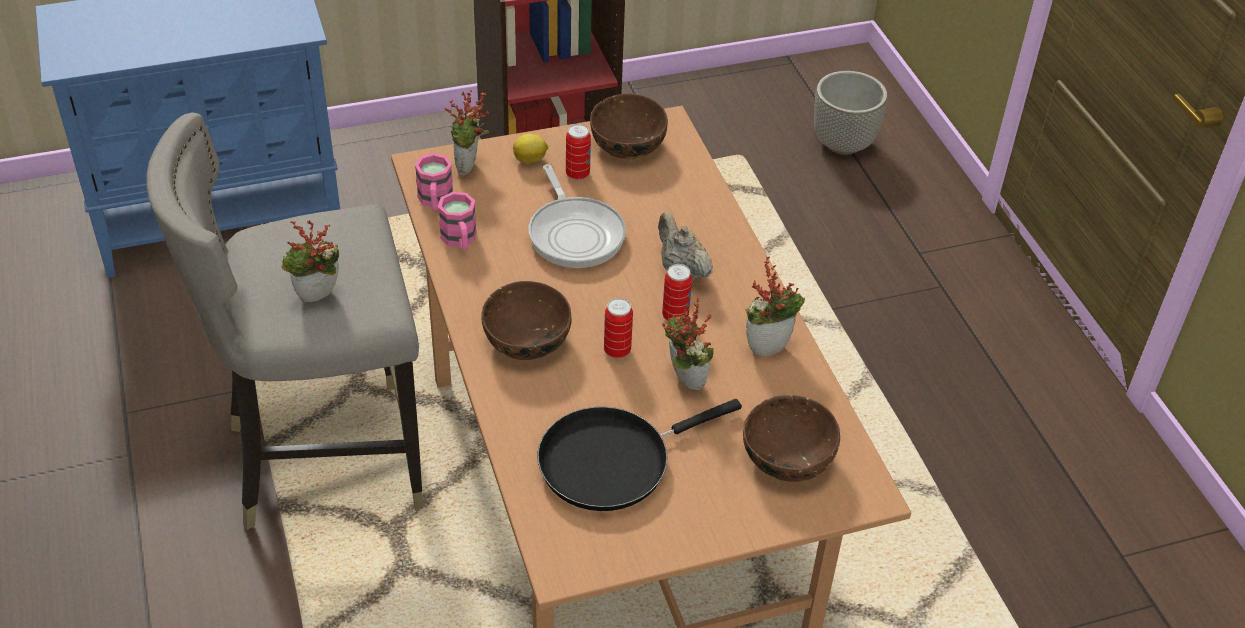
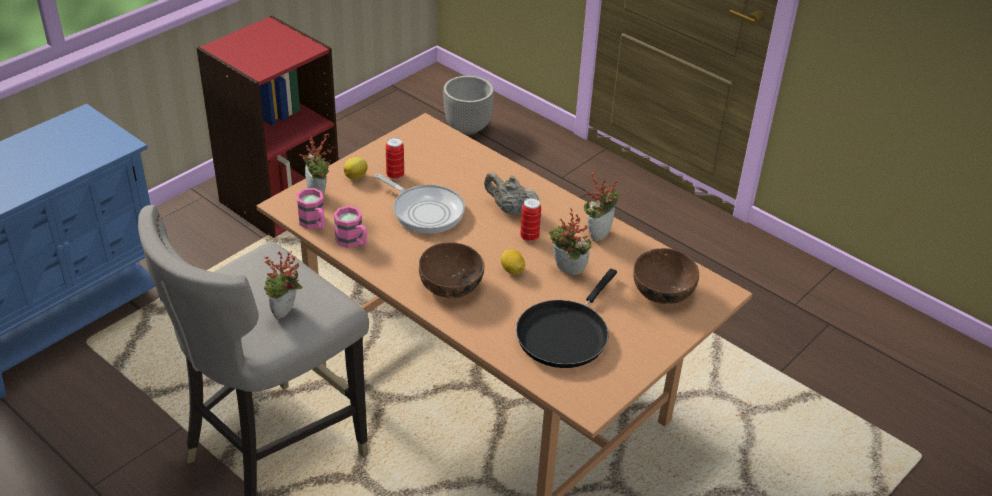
camera: 30 degrees left, 5 degrees down
(617, 351) = (512, 270): can -> lemon
(627, 145) = (411, 147): brown bowl -> none

